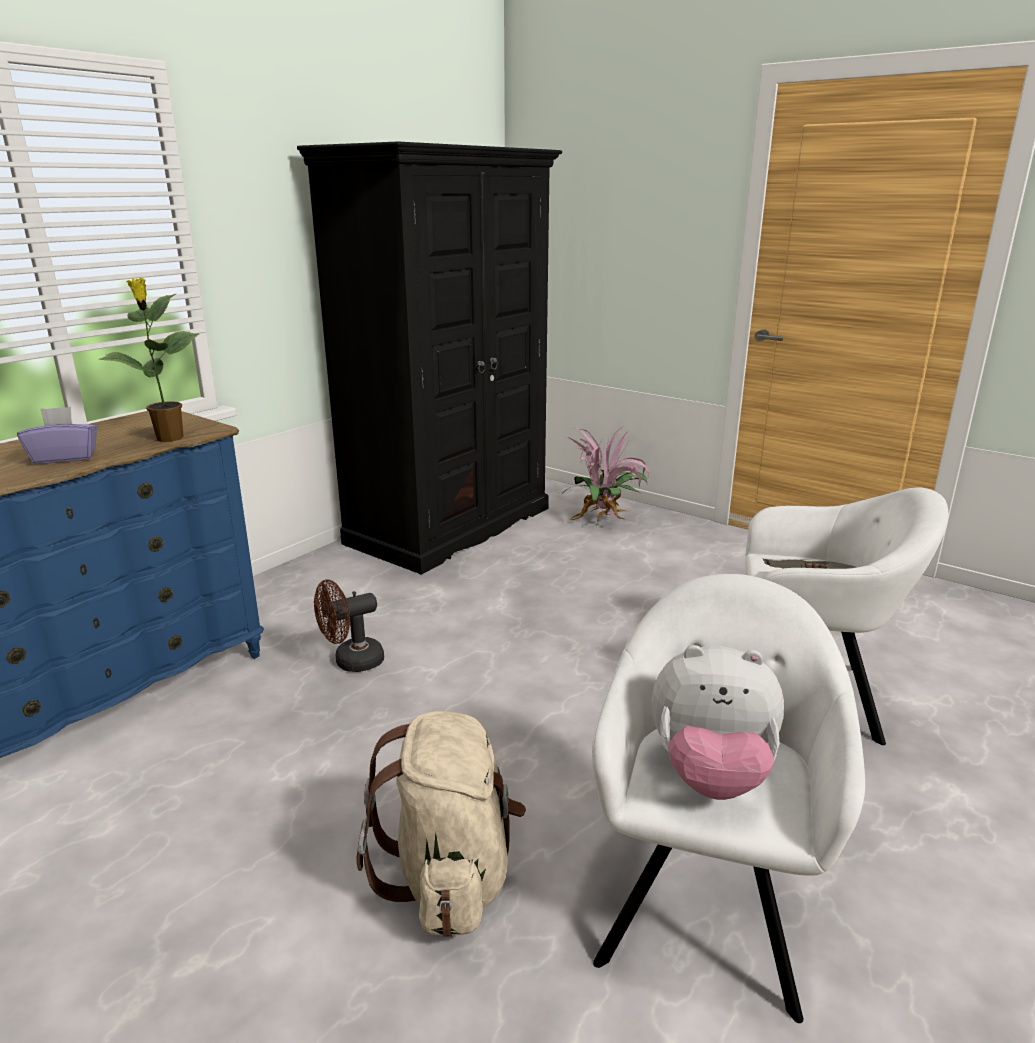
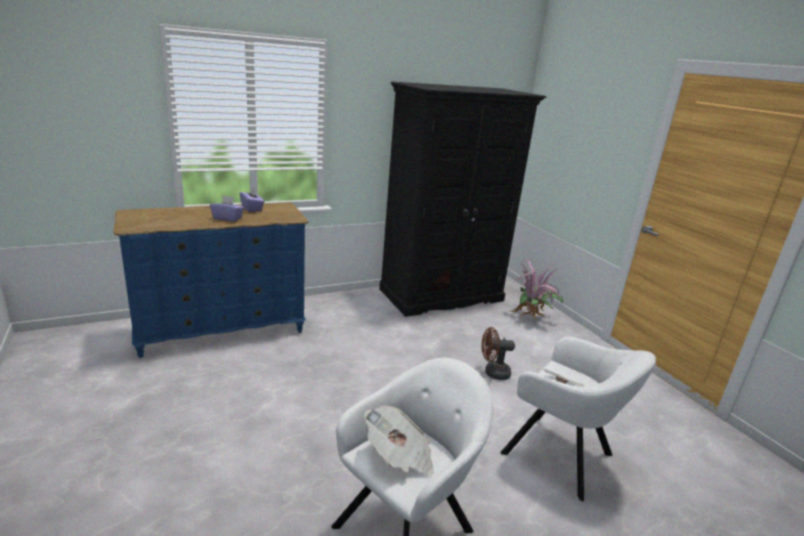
camera: 25 degrees right, 0 degrees up
(98, 431) = (252, 208): none -> purple tissue box
(169, 438) = (274, 219): potted plant -> none
(351, 662) = (338, 349): brown fan -> brown fan (493, 373)
(450, 876) = (303, 461): beige backpack -> none
(710, 774) = (399, 456): plush toy -> newspaper

